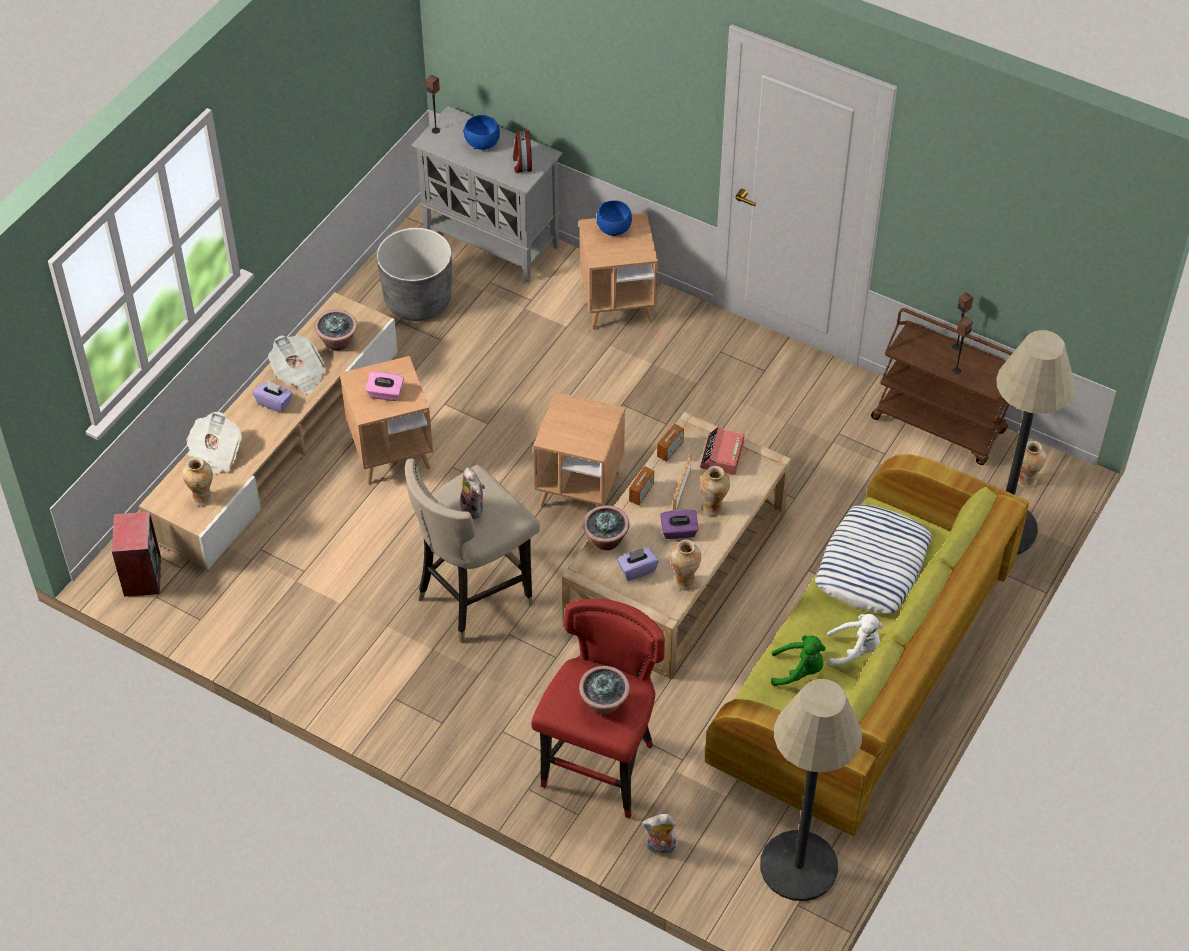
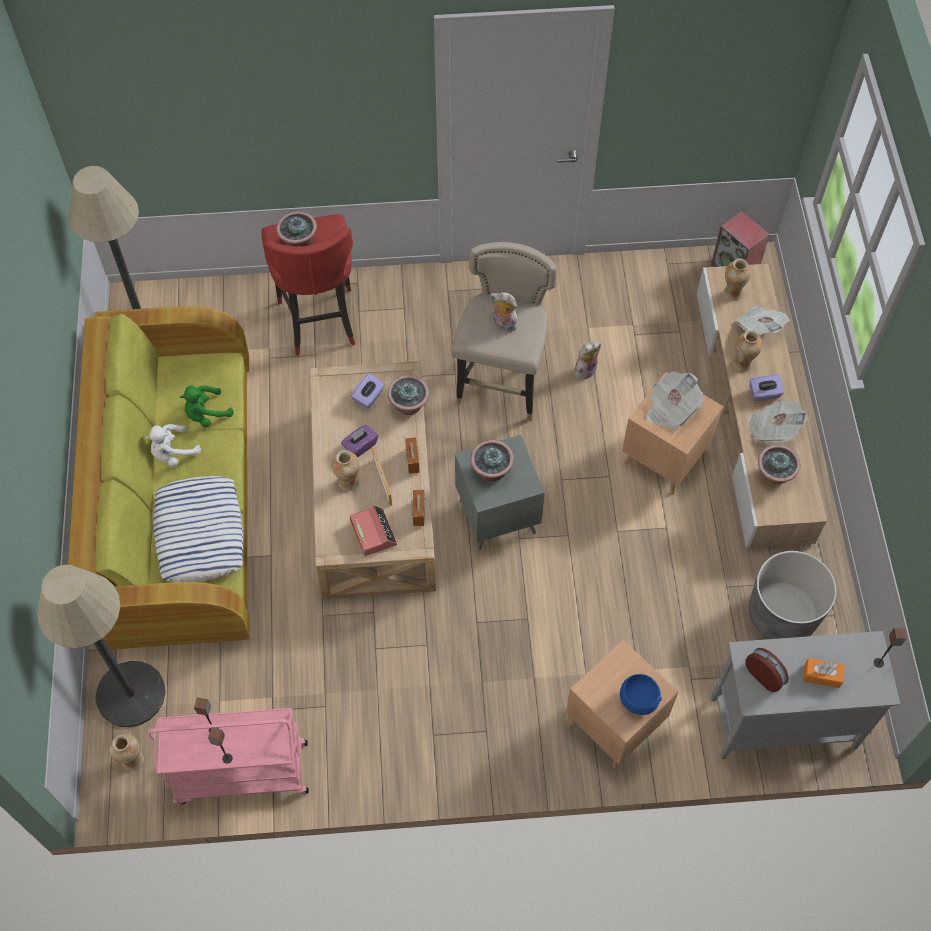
camera: 145 degrees right, 10 degrees up
(385, 394) = (671, 409): pink tissue box -> newspaper
(483, 143) = (822, 675): blue bowl -> orange tissue box
(580, 490) = (497, 517): brown side table -> grey side table
(585, 430) = (491, 471): none -> potted plant
(660, 847) = (245, 295): plush toy -> plush toy (585, 369)
(684, 581) = (326, 408): vase -> vase (742, 364)
(939, 425) = (240, 774): brown cart -> pink cart

